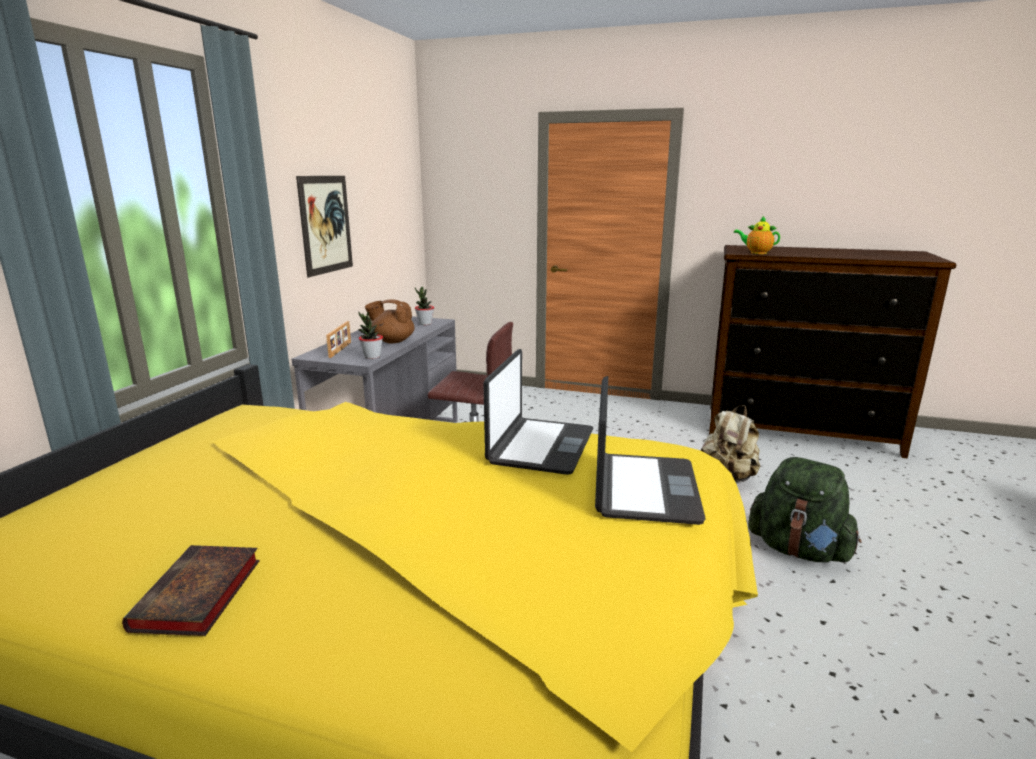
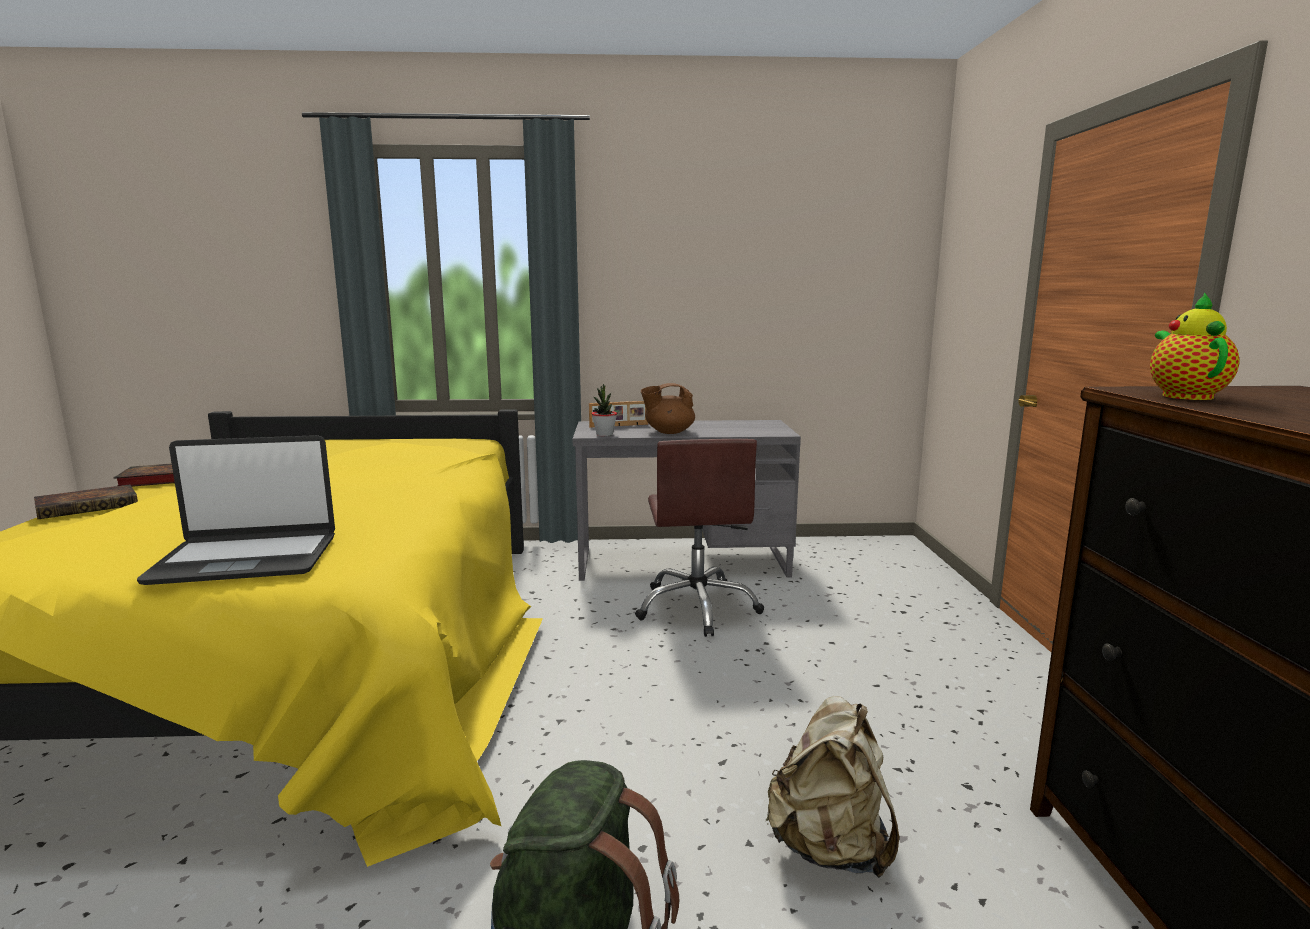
camera: 70 degrees right, 5 degrees down
(325, 224) = (696, 300): picture -> none
(326, 634) = (90, 506): none -> book
(392, 341) = (668, 432): brown teapot -> brown teapot turned 90 degrees counterclockwise
(425, 323) = (758, 431): potted plant -> none
(540, 447) = (372, 514): laptop -> none

